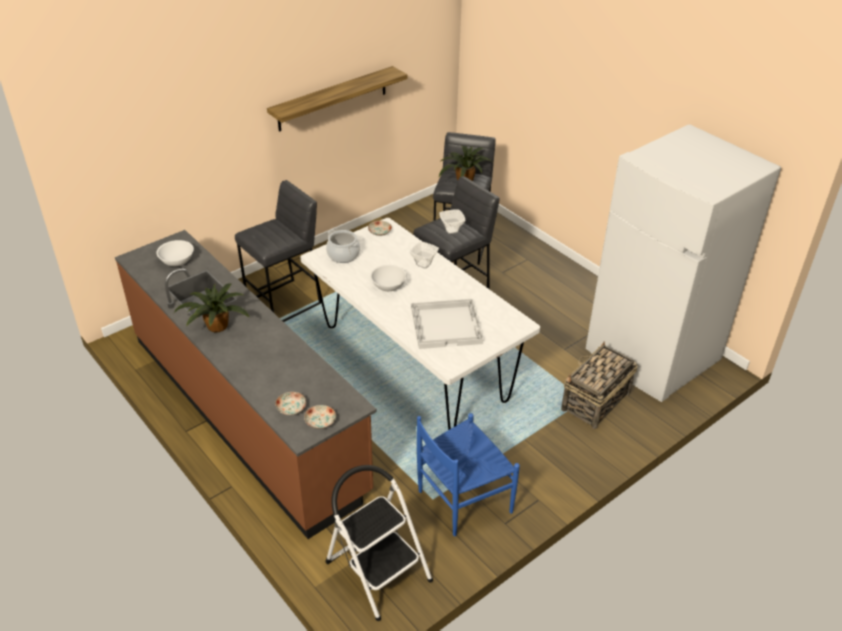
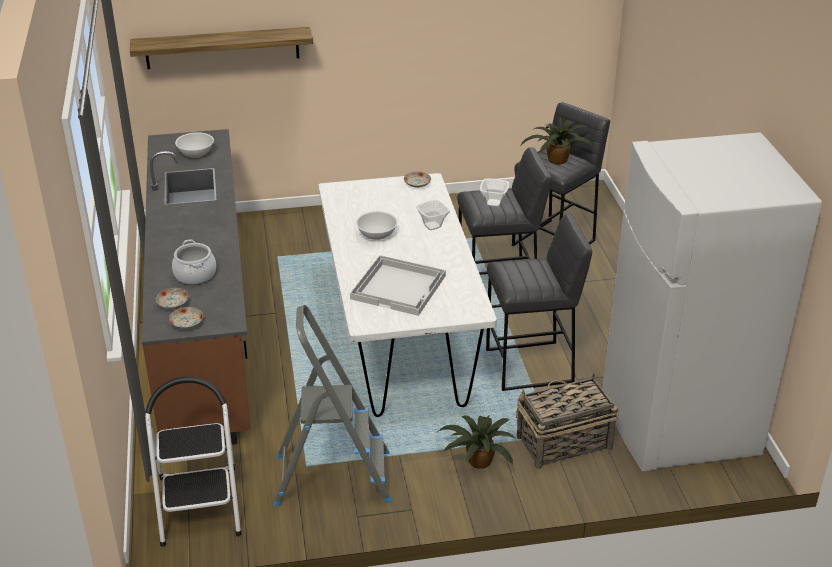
camera: 30 degrees right, 5 degrees down
(215, 327) = (175, 217): potted plant -> potted plant (477, 461)
(285, 302) = (323, 241): grey stool -> grey stool (531, 366)
(332, 99) = (436, 34): shelf -> shelf (222, 48)
(343, 255) = (360, 194): cooking pot -> cooking pot (195, 275)
(462, 500) = (334, 478): blue chair -> grey step ladder

